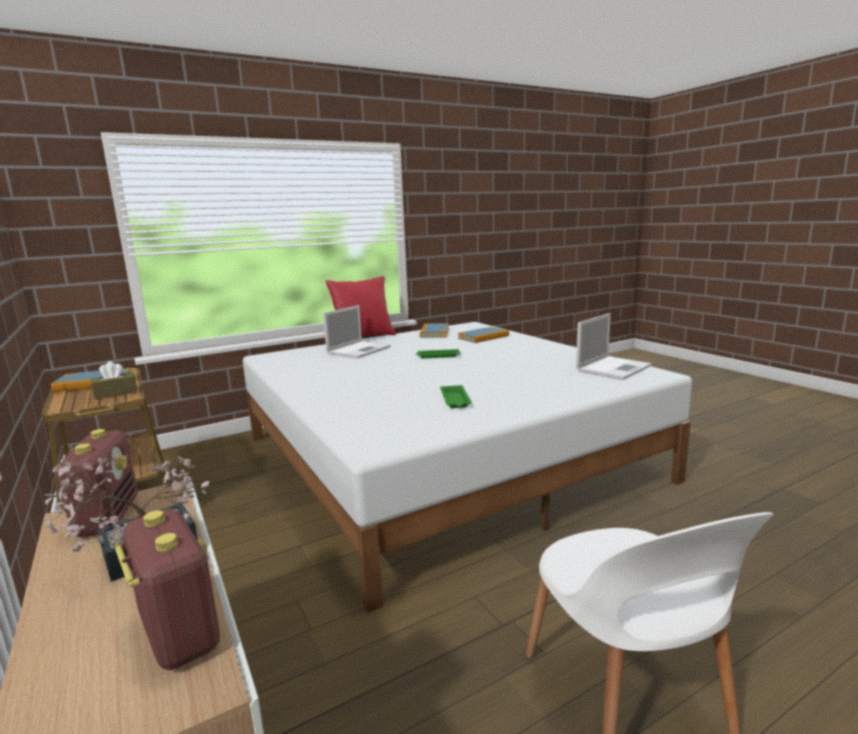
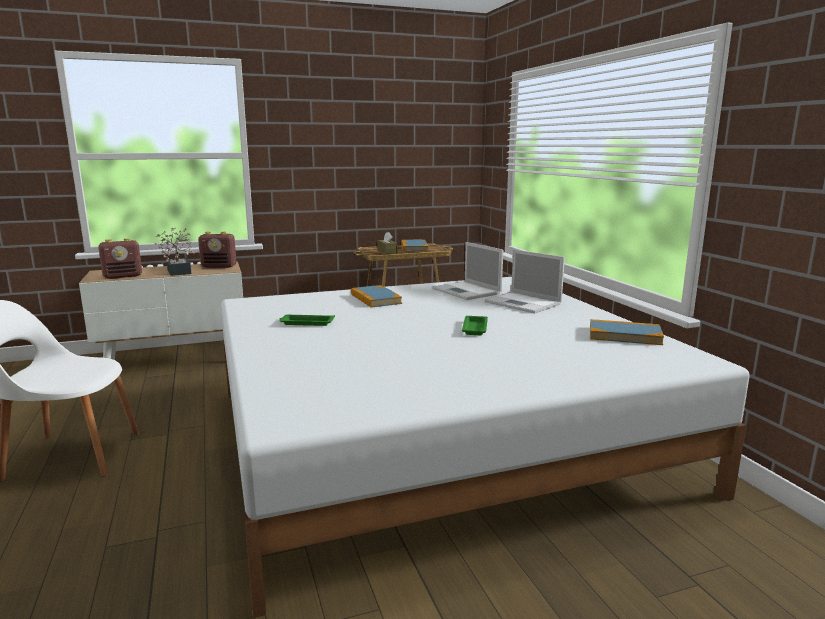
camera: 100 degrees right, 0 degrees up
(363, 337) = (595, 306): red pillow -> none
(483, 337) = (585, 358): book -> book (375, 299)
(614, 368) = (336, 404): laptop -> laptop (467, 291)

